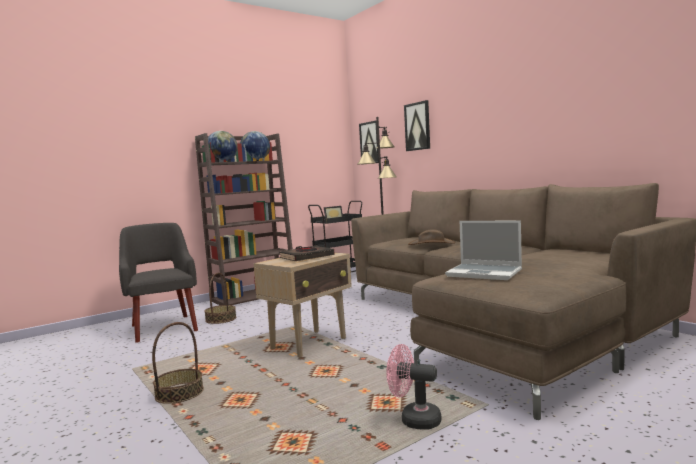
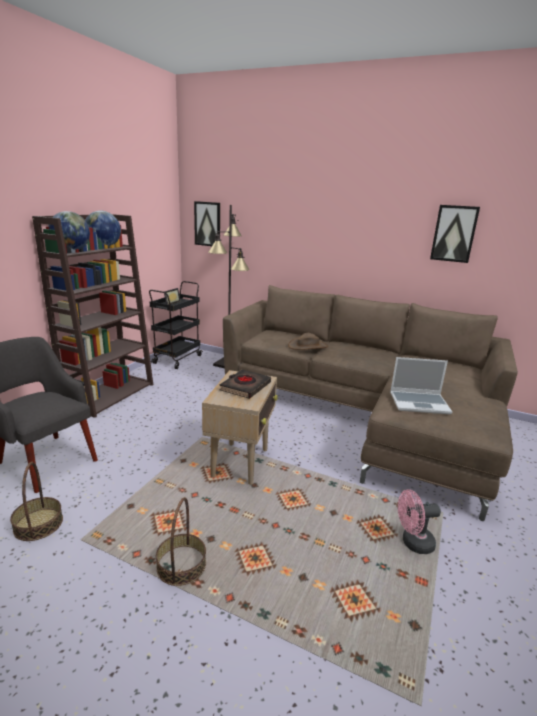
camera: 30 degrees left, 15 degrees up
(220, 319) = (106, 437): basket -> basket (38, 524)
(417, 126) = (270, 220): picture -> picture (454, 233)

